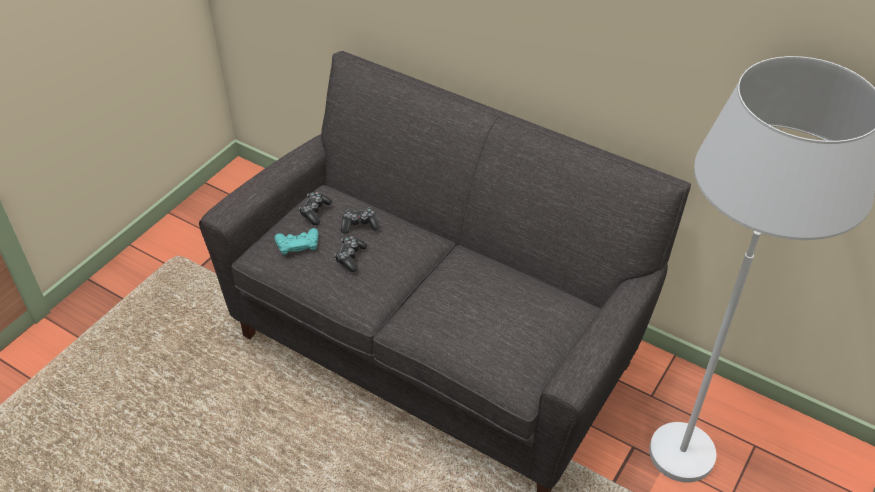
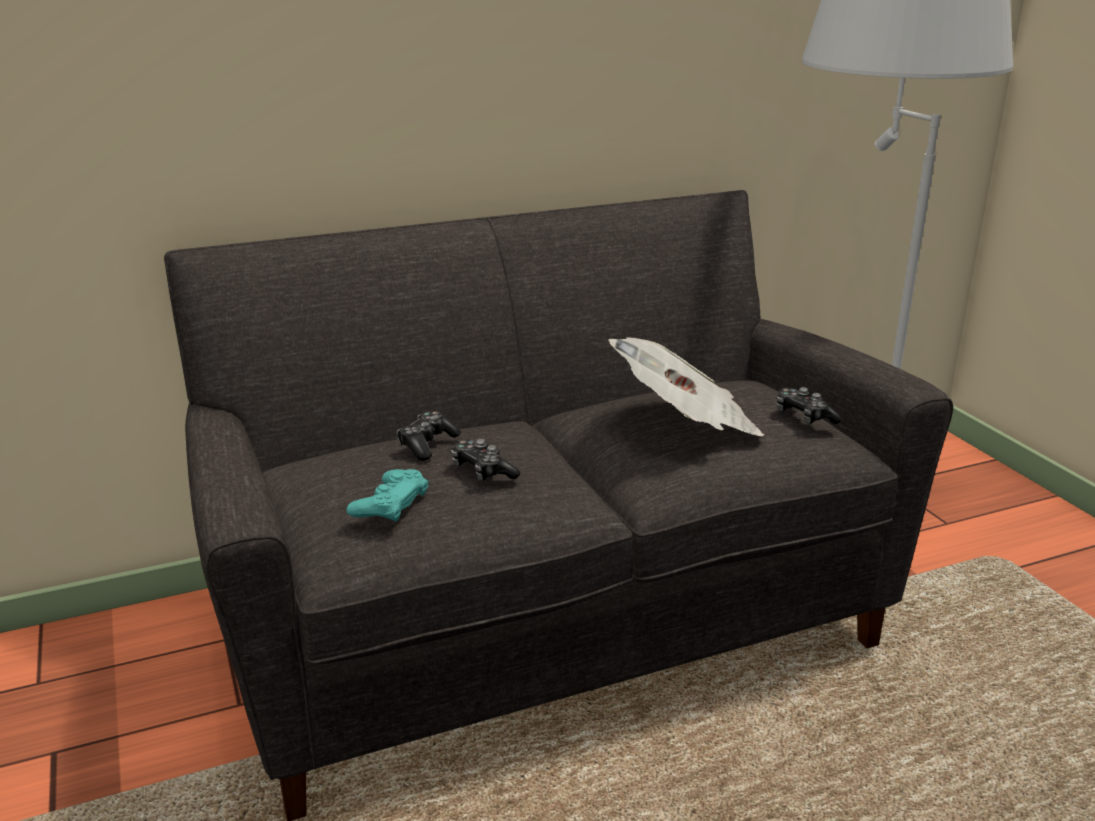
camera: 55 degrees left, 20 degrees down
(315, 211) = (342, 468): game controller -> game controller (804, 416)
(466, 305) = (685, 424): none -> newspaper

